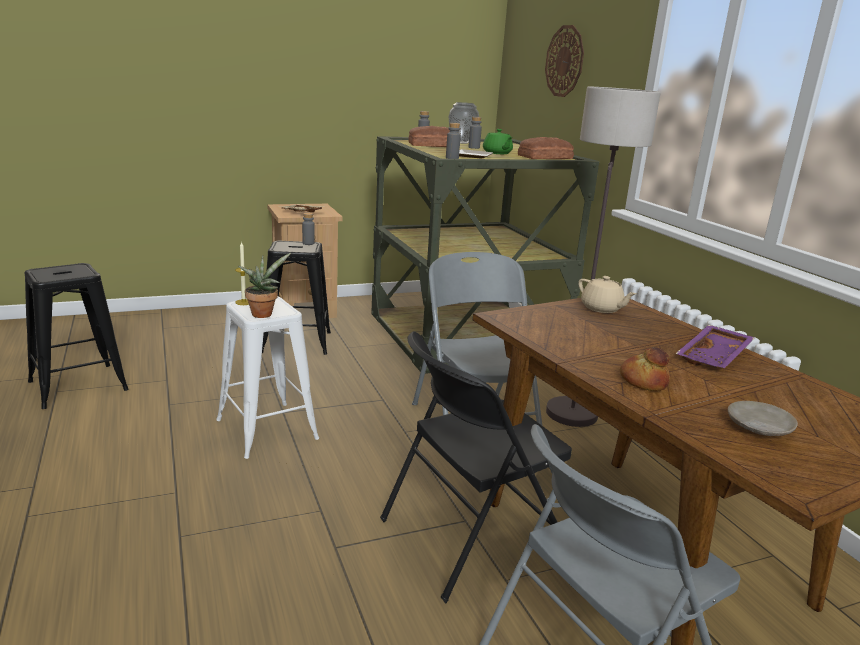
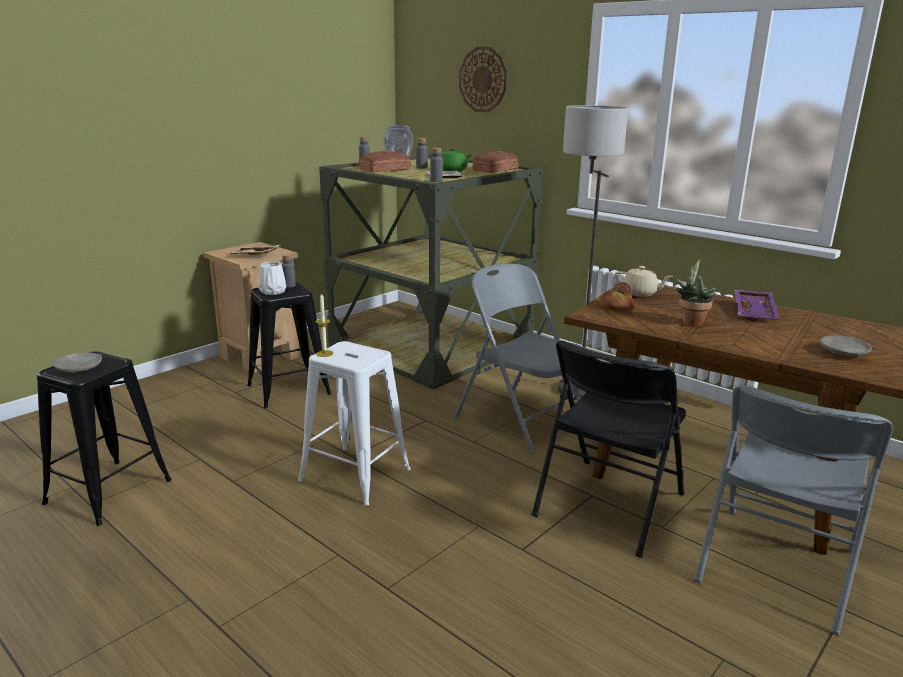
camera: 25 degrees left, 0 degrees up
(55, 273) = (79, 369): none -> beige plate
(263, 313) = (359, 359): potted plant -> potted plant (690, 322)
(287, 246) = (273, 292): none -> white vase
(643, 381) = (744, 340): bread -> bread (616, 307)

